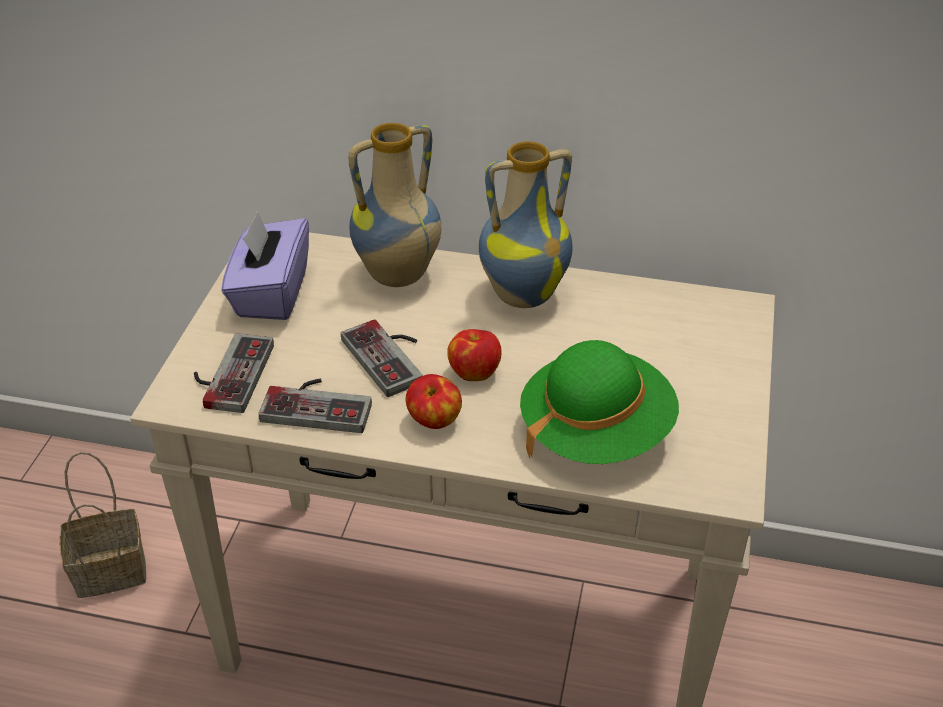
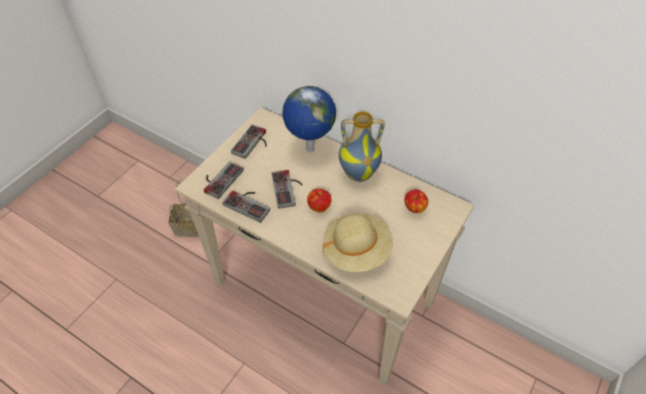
camera: 20 degrees right, 10 degrees up
(271, 293) = (253, 144): purple tissue box -> game controller
(398, 276) = (309, 149): vase -> globe
(434, 421) = (291, 225): apple -> apple (414, 208)
(595, 431) = (356, 251): green hat -> beige hat

